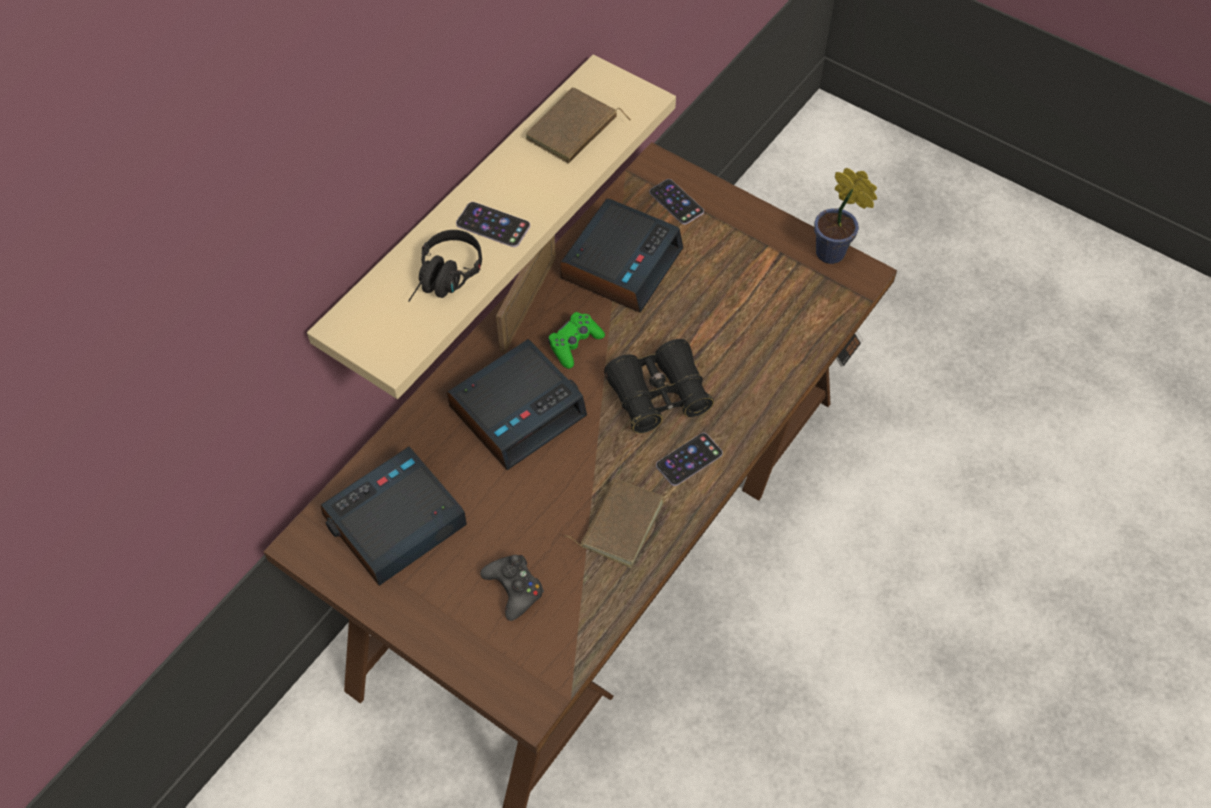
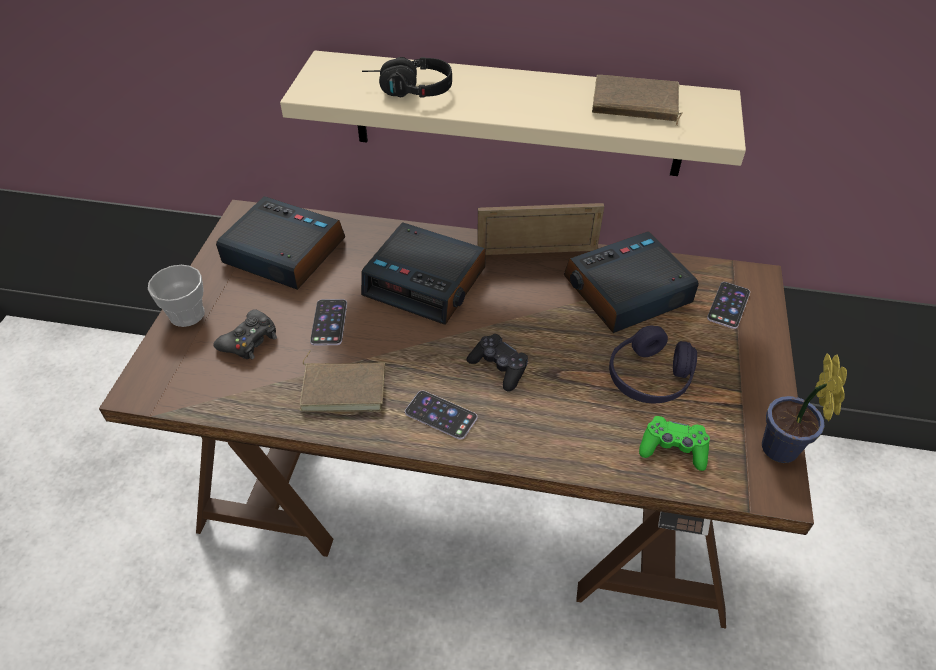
camera: 65 degrees right, 10 degrees down
(441, 639) = (187, 314): none -> cup
(493, 225) = (486, 96): phone -> phone (329, 322)
(574, 344) = (516, 293): green game controller -> green game controller (673, 449)
(621, 263) = (626, 292): alarm clock -> alarm clock turned 150 degrees clockwise
(658, 395) = (499, 367): black binoculars -> black game controller
(724, 296) = (649, 377): none -> purple headphones

